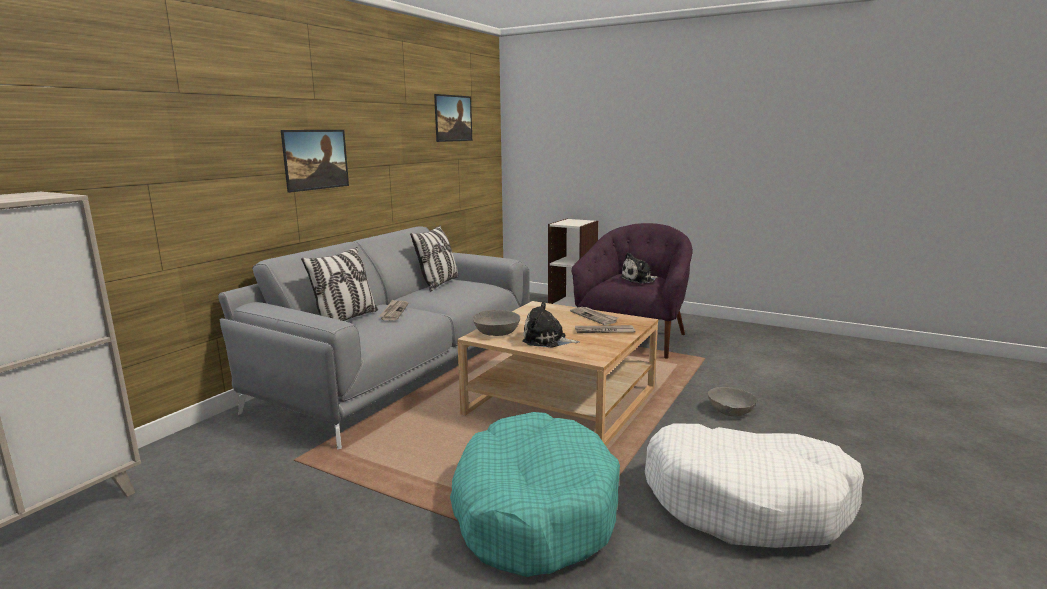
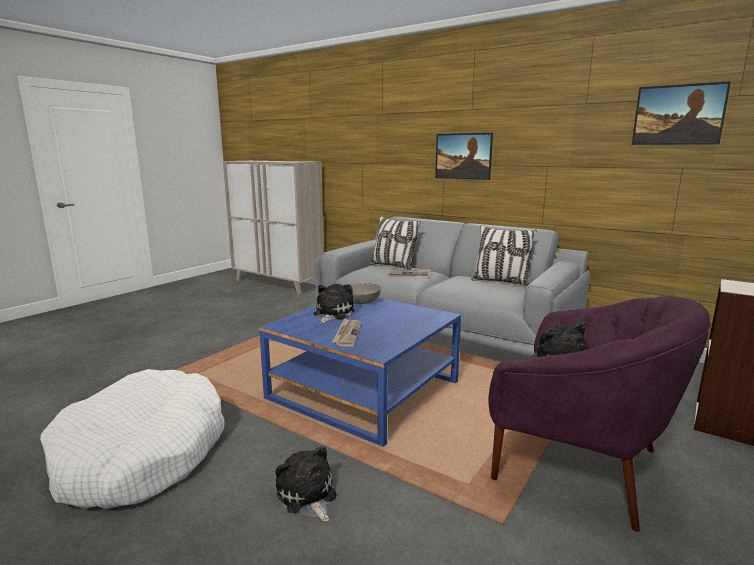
camera: 95 degrees right, 0 degrees up
(533, 510) = (213, 370): turquoise dog bed -> none
(561, 402) = (364, 390): beige coffee table -> blue coffee table
(594, 317) = (396, 334): newspaper -> none
(731, 410) = (307, 496): grey bowl -> plush toy

